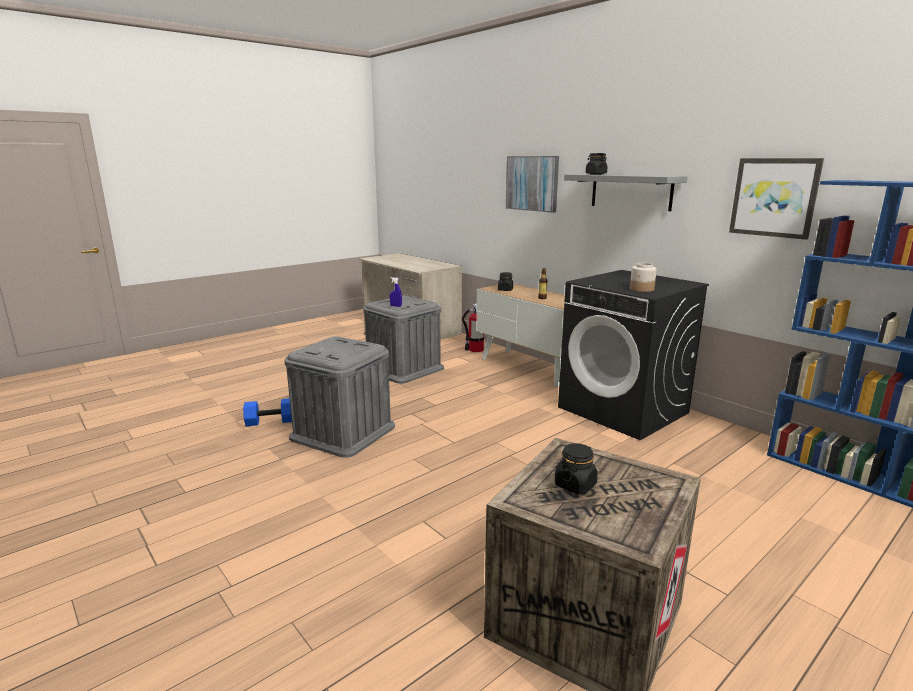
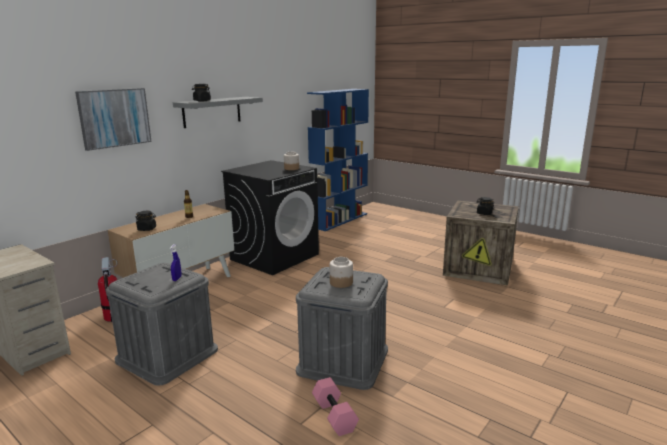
camera: 100 degrees left, 0 degrees up
(271, 421) = (333, 415): blue dumbbell -> pink dumbbell
(336, 347) = (341, 283): none -> jar
(774, 197) = (285, 104): picture -> none

